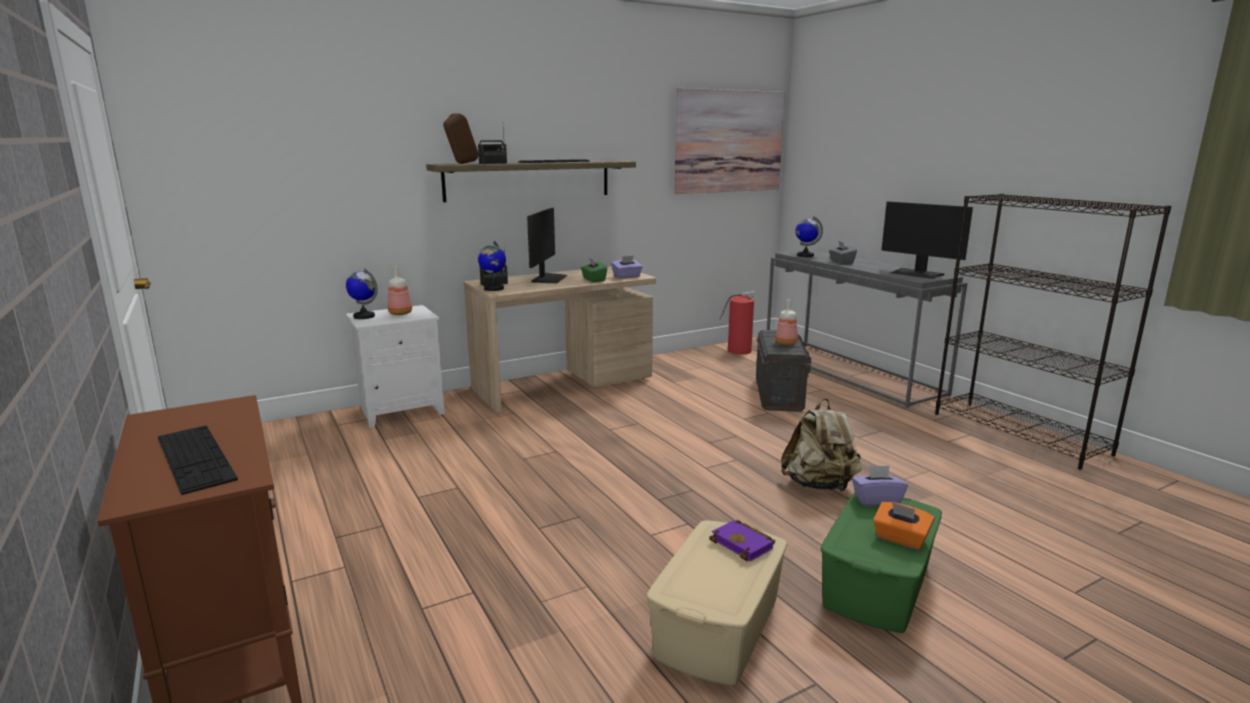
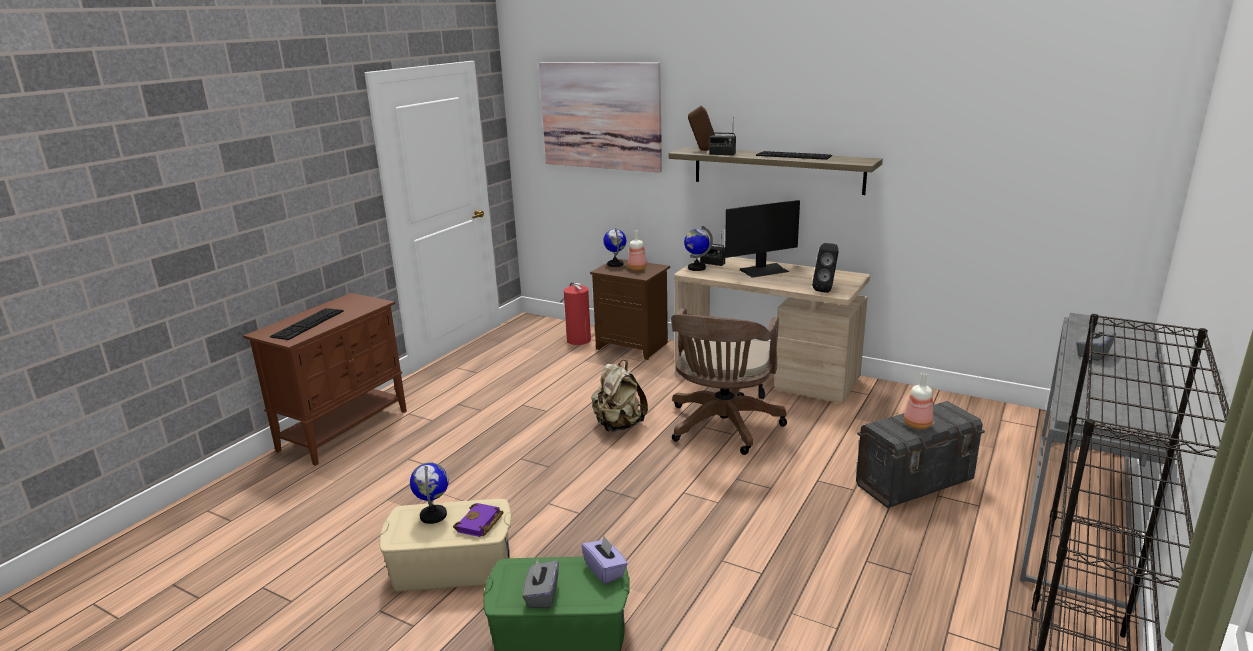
camera: 60 degrees right, 5 degrees up
(402, 410) = (634, 346): white nightstand -> brown nightstand
(593, 280) = (789, 283): green tissue box -> none
(622, 423) = (722, 428): none -> brown office chair
(627, 277) = (826, 289): purple tissue box -> black speaker
(729, 141) = (1066, 146): picture -> picture (600, 116)
(738, 350) = (1014, 422): fire extinguisher -> fire extinguisher (578, 339)
(805, 255) = (1088, 329): globe -> globe (433, 515)
(819, 485) = (715, 561): beige backpack -> beige backpack (618, 425)
(900, 539) = (542, 595): orange tissue box -> grey tissue box
(917, 274) = (1116, 408): monitor -> none

